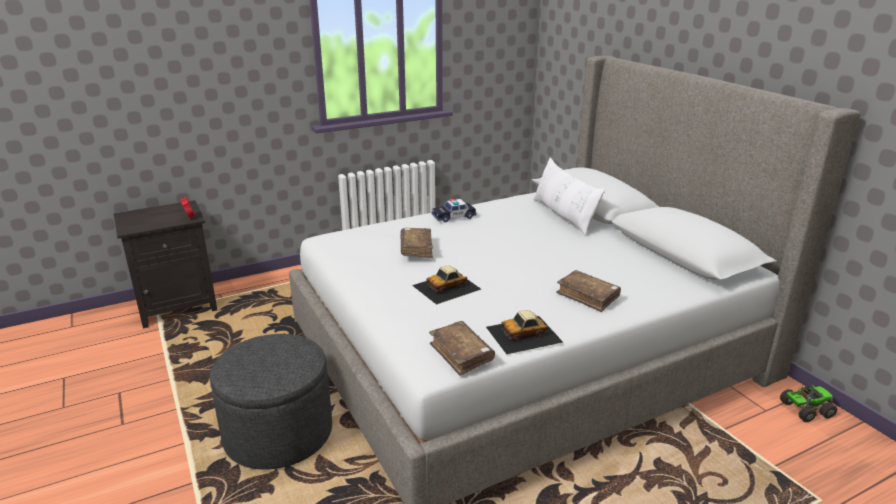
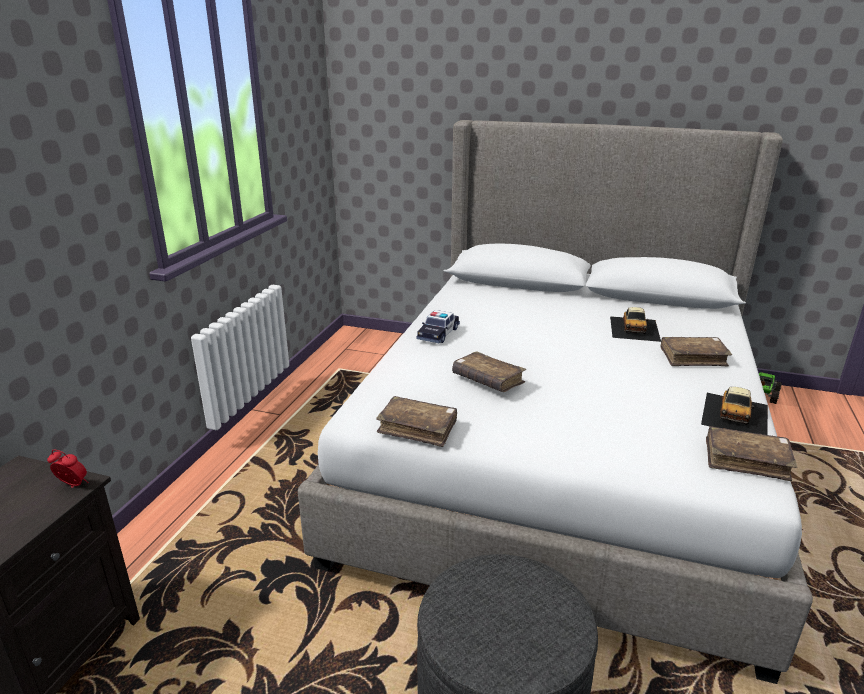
camera: 45 degrees left, 0 degrees up
(335, 254) = (417, 428): none -> brown book
(447, 287) = (592, 405): toy car -> toy car (634, 328)
(563, 216) = (521, 297): white pillow -> none

